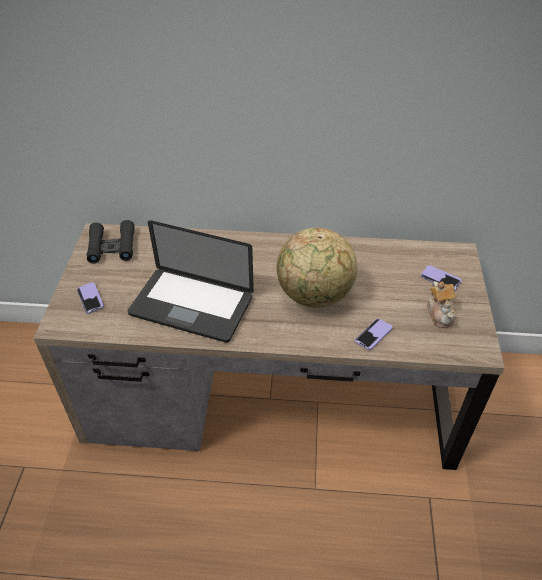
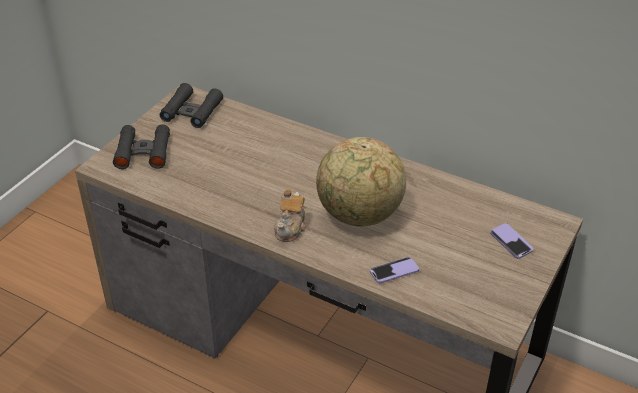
camera: 25 degrees right, 5 degrees down
(90, 299) = (143, 152): phone -> black binoculars
(191, 306) = (231, 187): laptop -> none
(440, 313) = (483, 275): teapot -> teapot (291, 228)

